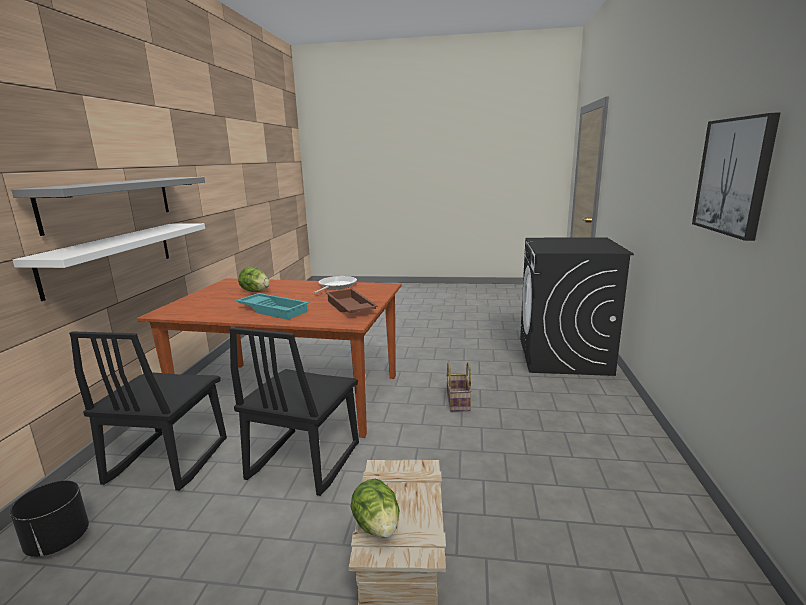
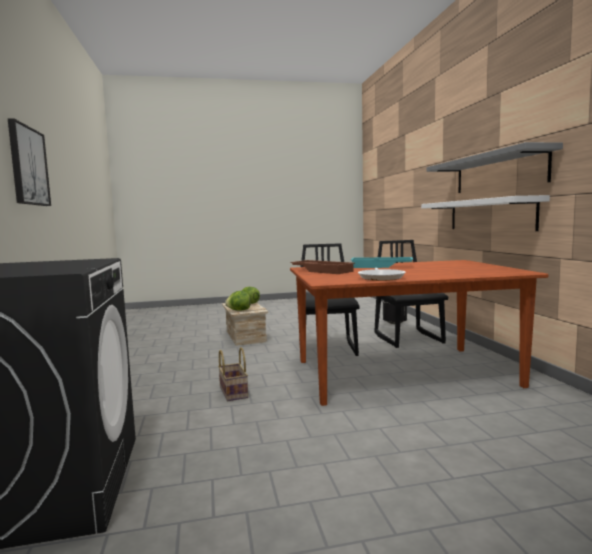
camera: 160 degrees right, 10 degrees down
(255, 291) = (448, 270): lettuce -> lettuce (239, 310)

